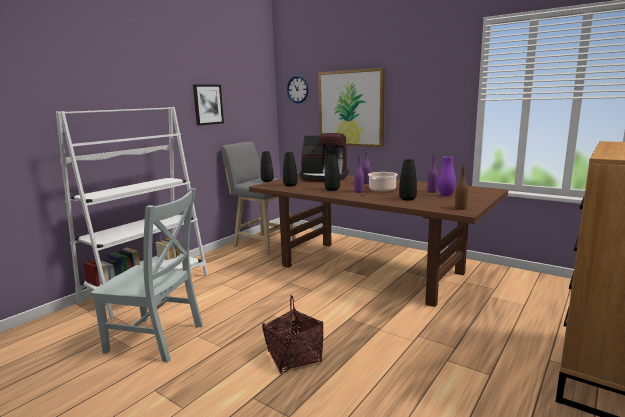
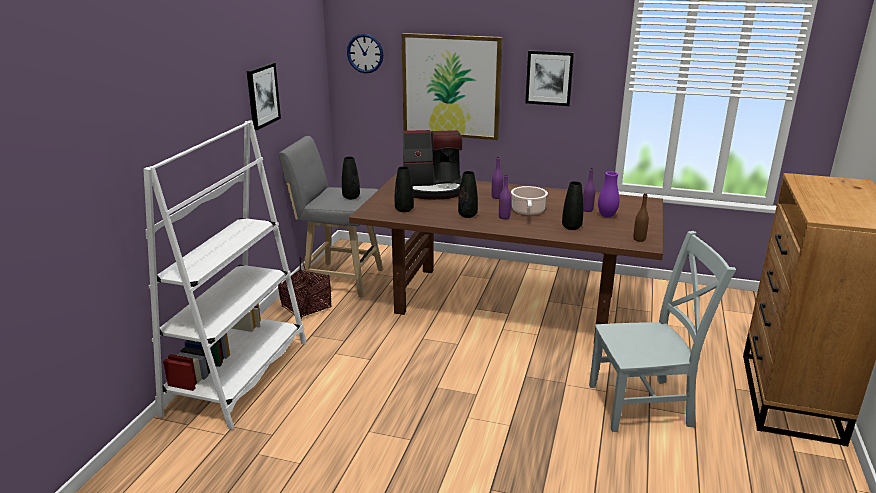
camera: 20 degrees left, 10 degrees up
(158, 339) = (324, 445): grey chair -> grey chair (644, 405)
(294, 356) = (499, 434): basket -> basket (306, 307)
(419, 96) = (549, 78): none -> picture

